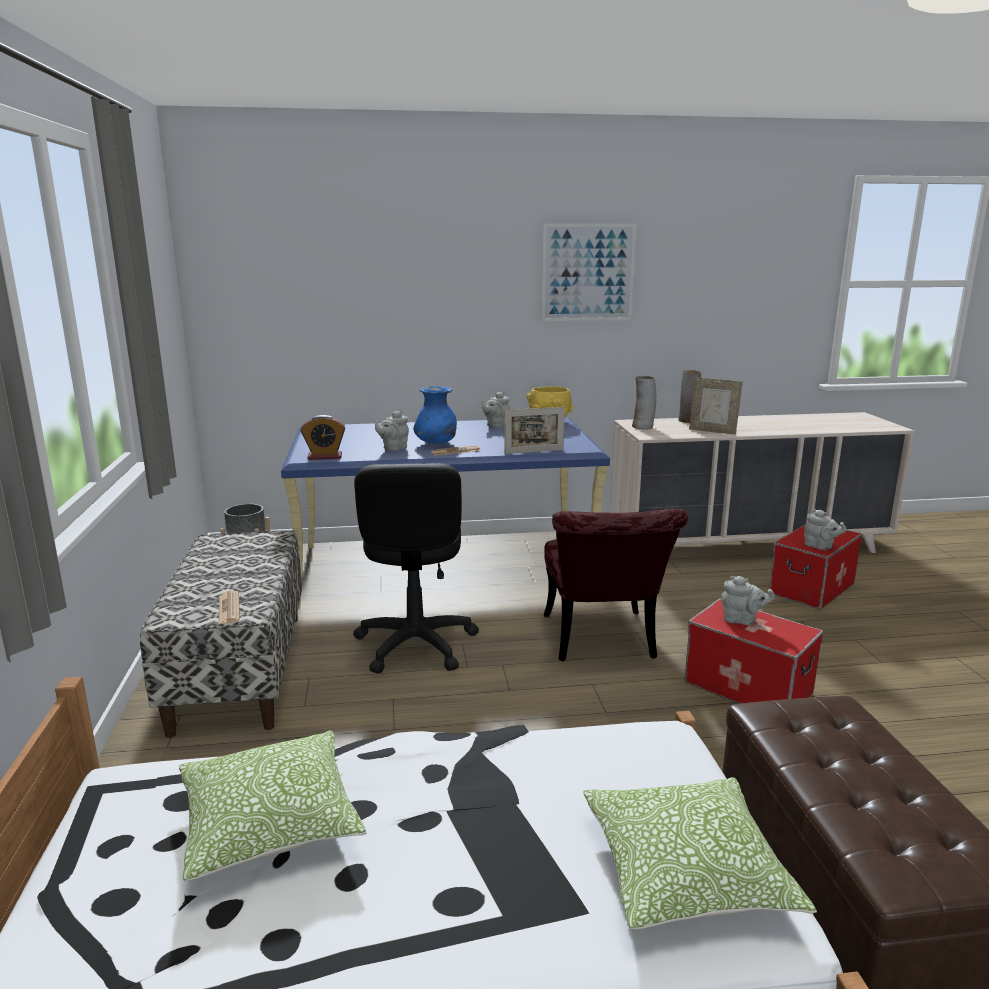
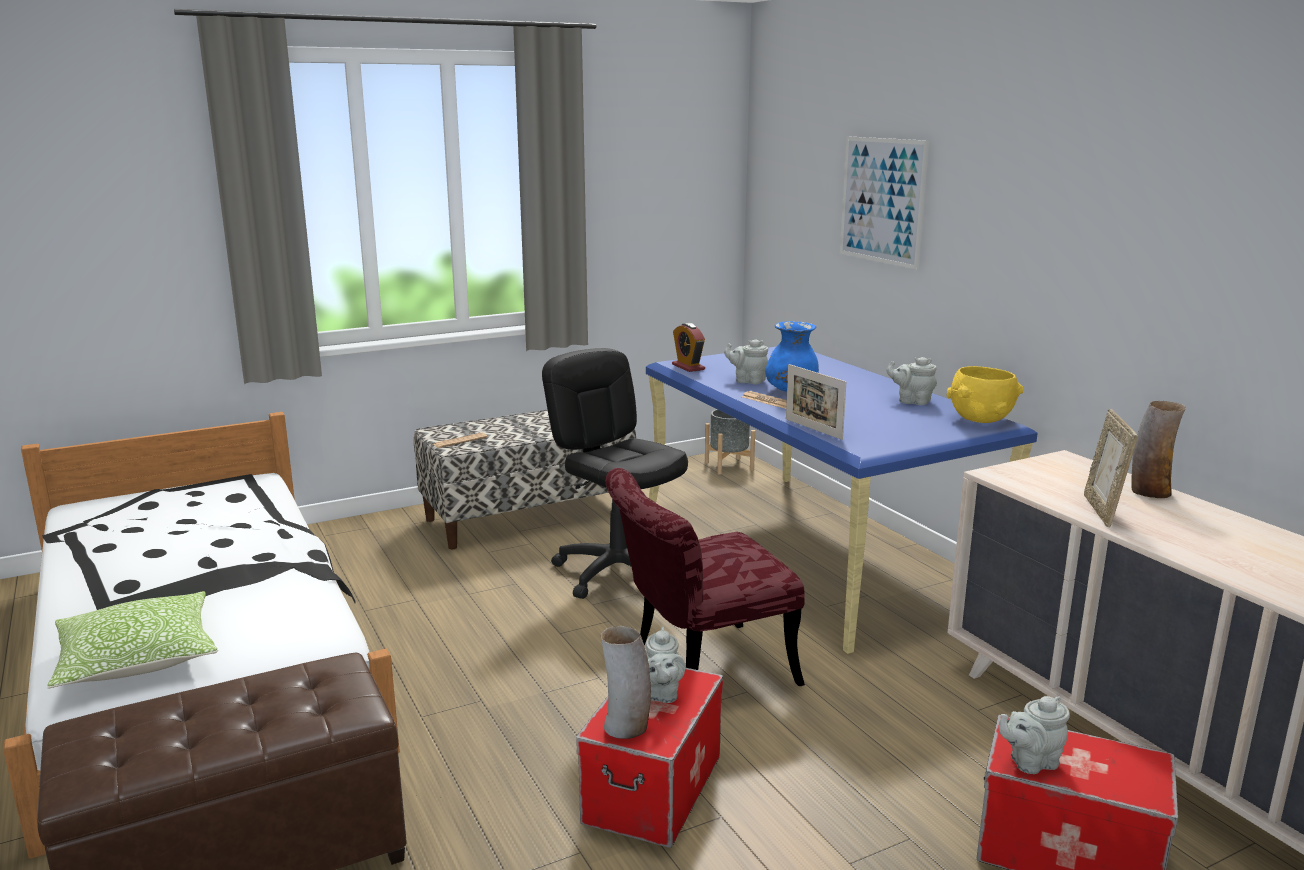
camera: 70 degrees right, 0 degrees up
(270, 822) = (208, 521): pillow -> none
(415, 645) = (618, 572): black office chair -> black office chair turned 75 degrees clockwise
(588, 272) = (1093, 207): picture -> picture (882, 200)
(643, 427) = (1045, 468): vase -> vase (626, 727)
(820, 547) = (1030, 762): grey teapot -> grey teapot turned 45 degrees clockwise

